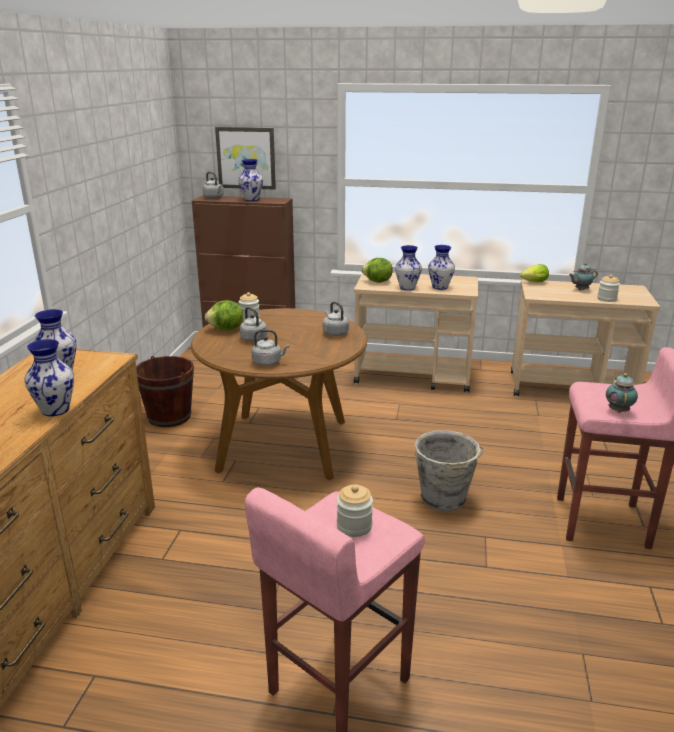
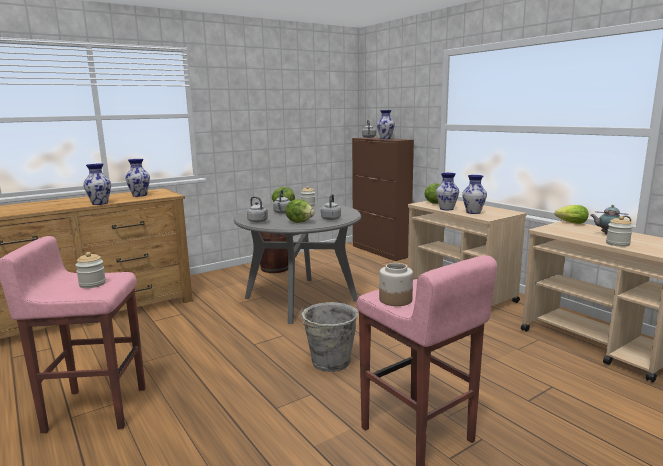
camera: 45 degrees right, 10 degrees down
(246, 158) = (391, 110): picture -> none
(283, 445) = (301, 299): brown dining table -> grey dining table
(316, 348) = (300, 222): none -> lettuce
(618, 410) = (395, 300): teapot -> jar

